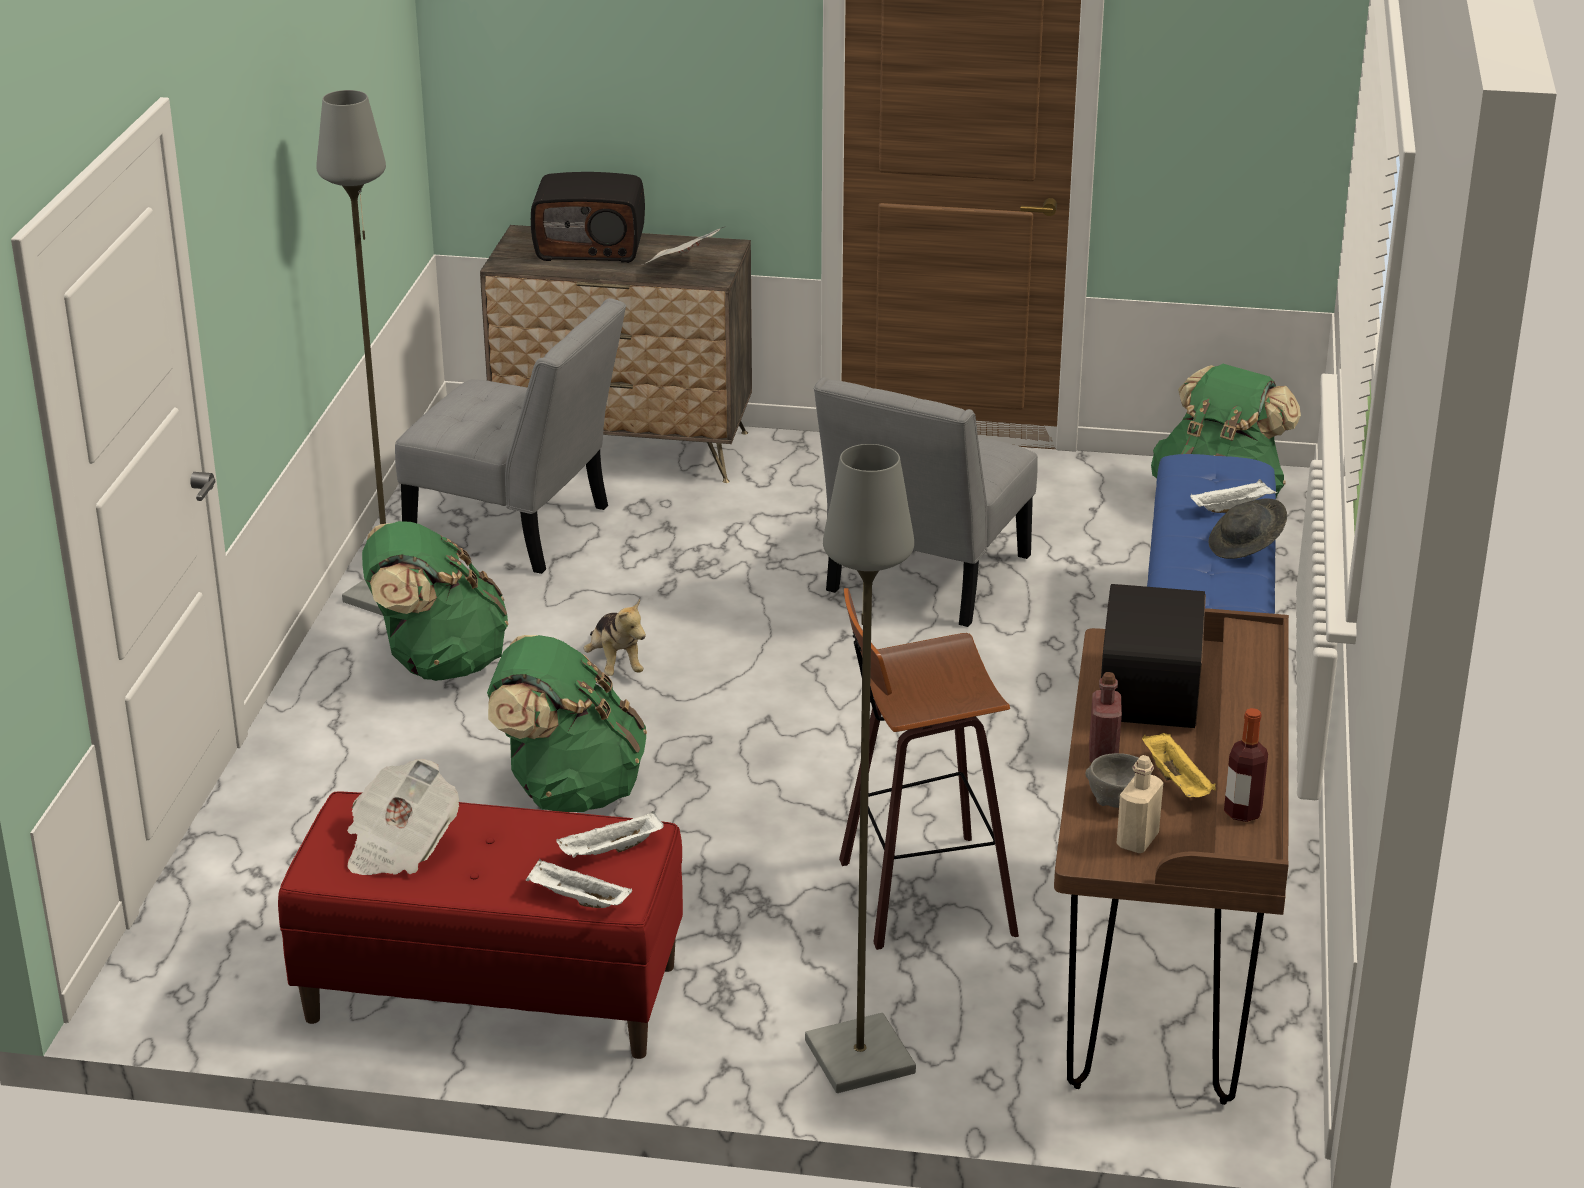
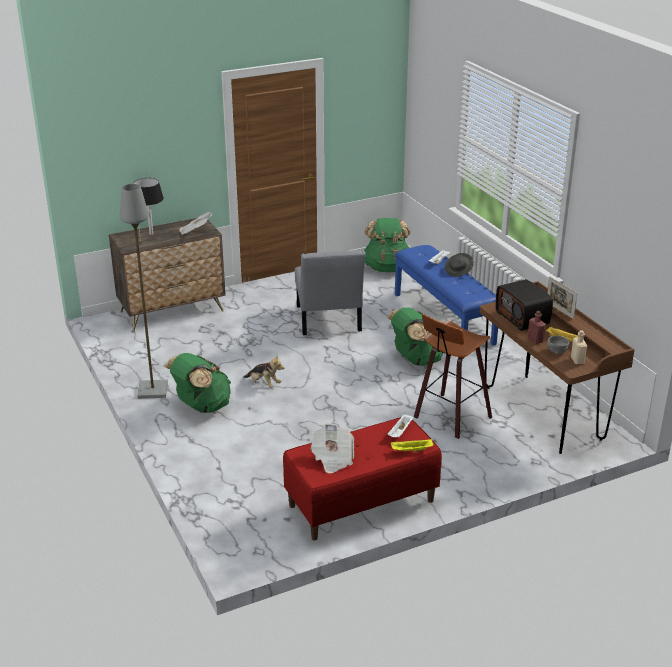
camera: 35 degrees left, 0 degrees up
(518, 529) = (170, 351): grey chair -> none
(569, 791) = (302, 430): green backpack -> green backpack (416, 359)
(577, 900) = (411, 451): white tray -> yellow tray
(591, 247) = (151, 234): radio -> black table lamp
(857, 1056) = (492, 472): grey floor lamp -> none
(1240, 703) = (559, 310): none -> picture frame
(1242, 812) = (602, 340): bottle -> none

